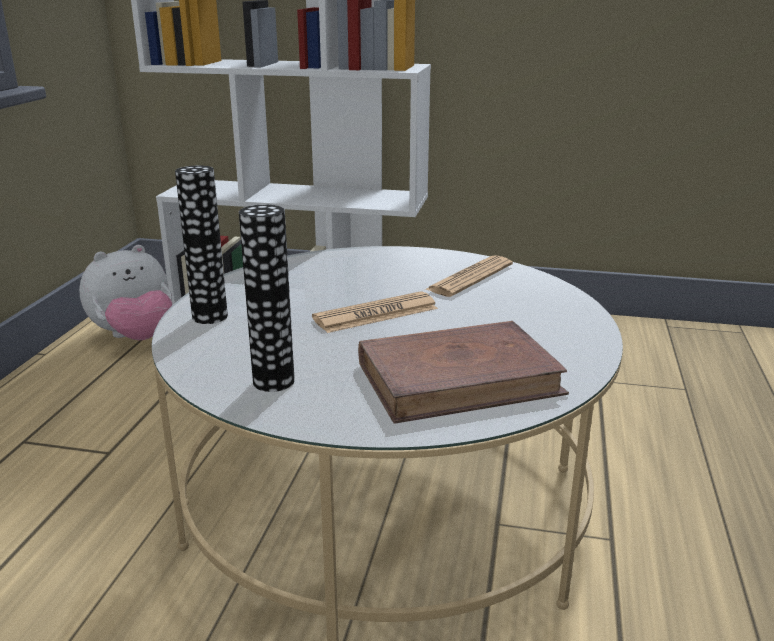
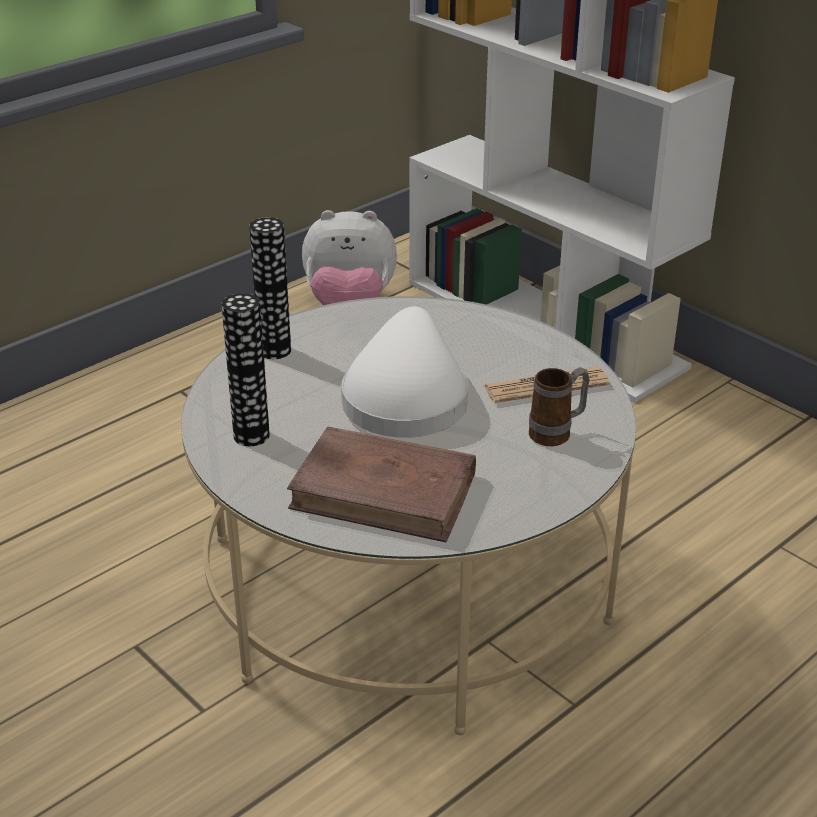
camera: 35 degrees right, 10 degrees up
(376, 314) = (405, 398): newspaper -> white hat
(524, 300) = (557, 433): none -> mug

